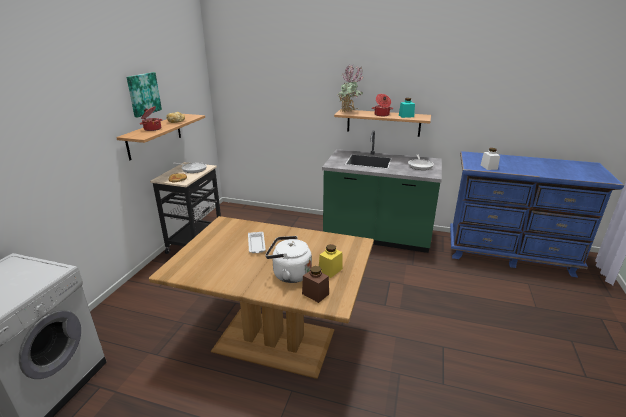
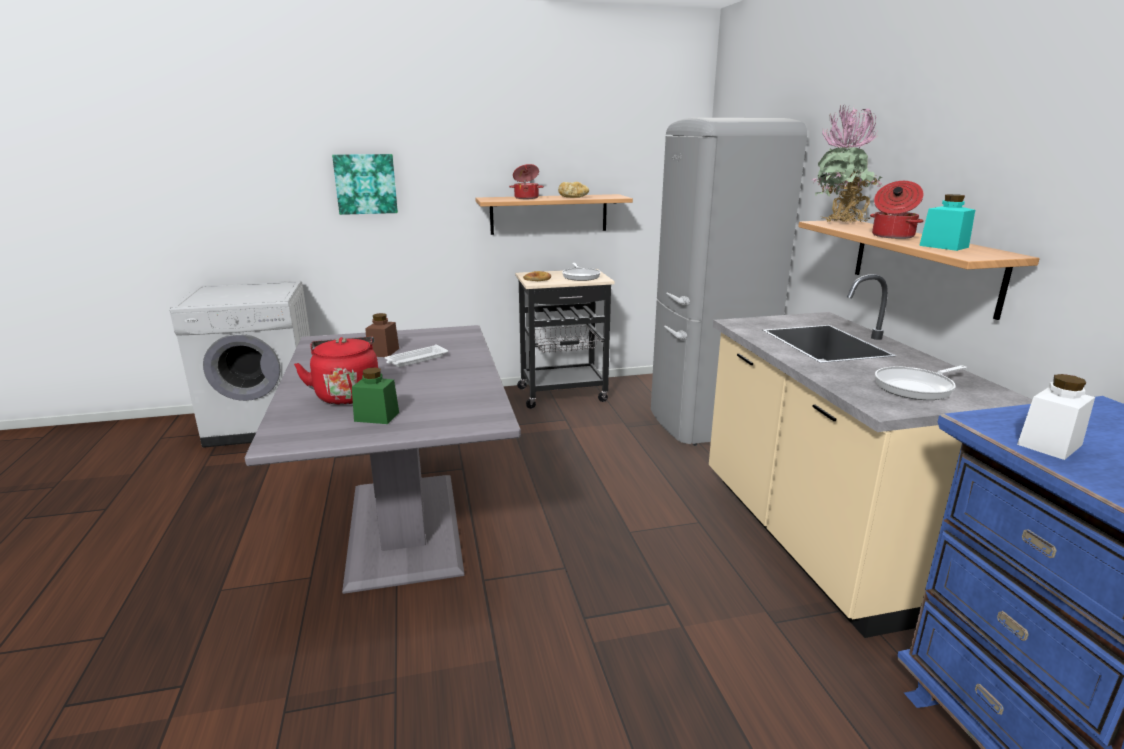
camera: 60 degrees right, 5 degrees down
(143, 94) = (540, 149): picture -> picture (366, 184)
(275, 220) = (703, 423): none -> grey fridge
(275, 339) = (406, 526): brown dining table -> grey dining table
(289, 274) = (347, 394): white kettle -> red kettle
(315, 294) = (302, 421): brown jar -> brown jar (383, 352)
(330, 270) = (377, 417): yellow jar -> green jar
(377, 236) = (816, 540): green counter -> beige counter

